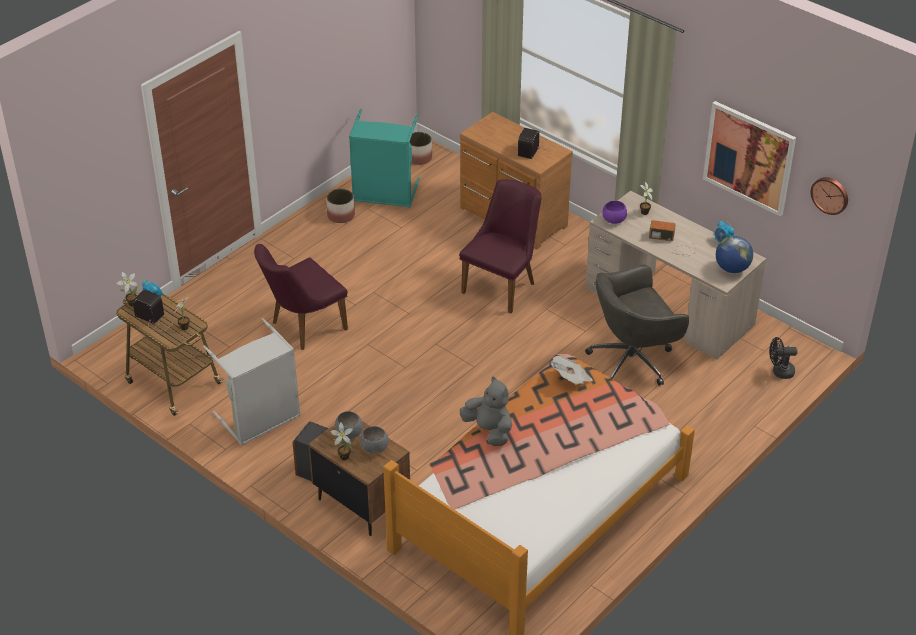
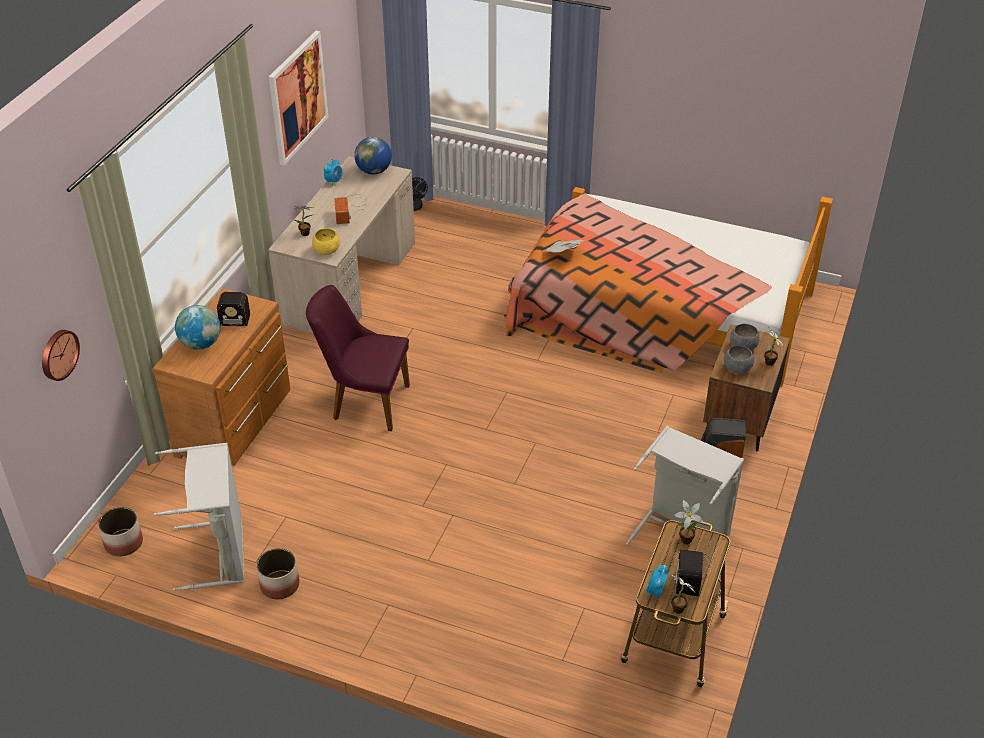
camera: 110 degrees left, 0 degrees up
(302, 327) = (515, 549): purple chair -> none
(384, 195) = (220, 553): turquoise laundry basket -> grey laundry basket
(489, 430) = (664, 287): grey plush toy -> none
(507, 133) = (201, 344): none -> globe
(613, 219) = (326, 251): purple bowl -> yellow bowl
(633, 360) = (441, 290): grey office chair -> none
(830, 195) = (341, 52): wall clock -> wall clock (58, 354)

